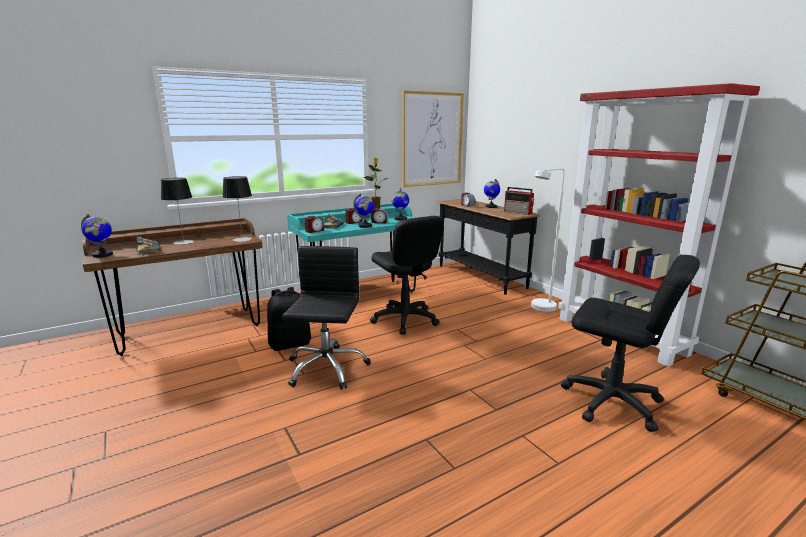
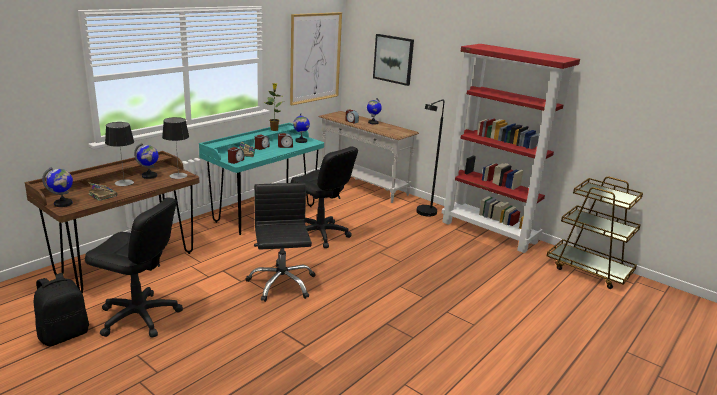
camera: 20 degrees left, 5 degrees up
(290, 344) = (235, 267): black backpack -> black backpack (64, 334)
(365, 226) = (276, 152): globe -> globe (149, 176)
(480, 276) = (363, 186): black console table -> white console table
(514, 135) = (393, 59): none -> picture
(518, 212) = (400, 130): radio -> none
(540, 309) = (424, 214): white floor lamp -> black floor lamp
(612, 402) = (495, 282): black office chair -> black office chair (139, 317)

